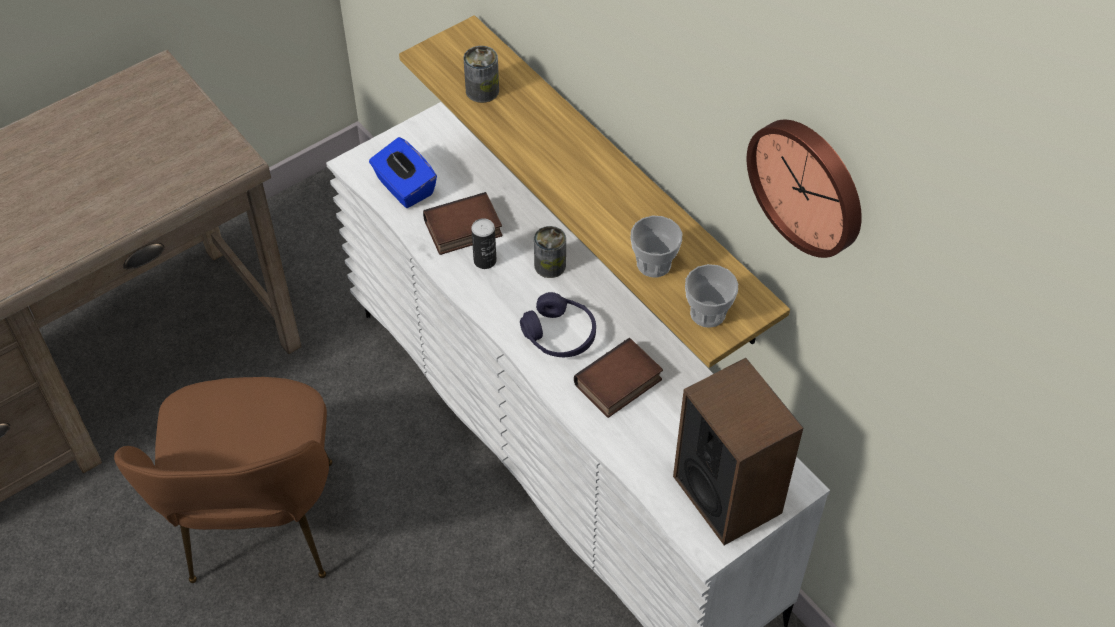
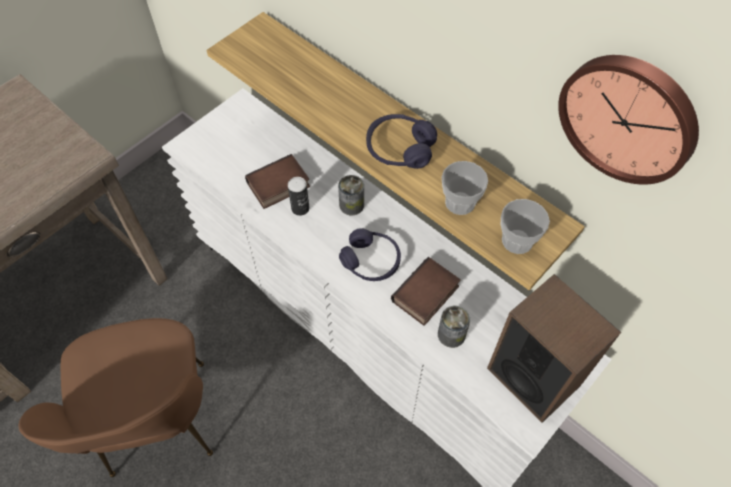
camera: 10 degrees left, 5 degrees up
(404, 187) = (226, 158): blue tissue box -> none
(482, 90) = (282, 72): can -> can (451, 334)
(600, 196) = (400, 149): none -> purple headphones

